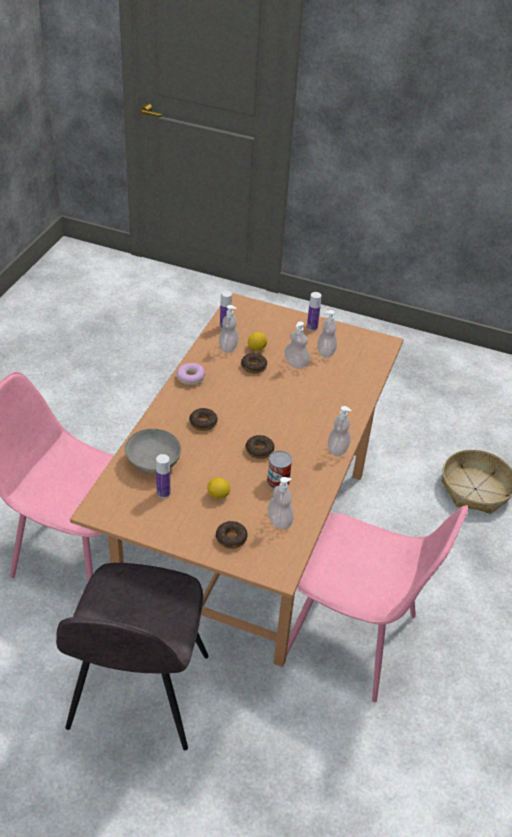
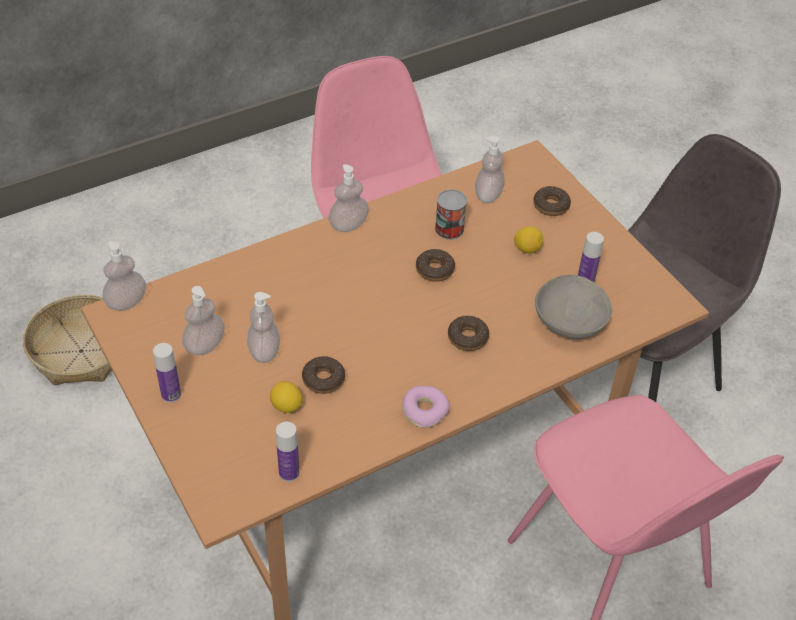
camera: 140 degrees left, 5 degrees up
(228, 347) = (324, 431): soap dispenser -> soap dispenser (126, 302)

